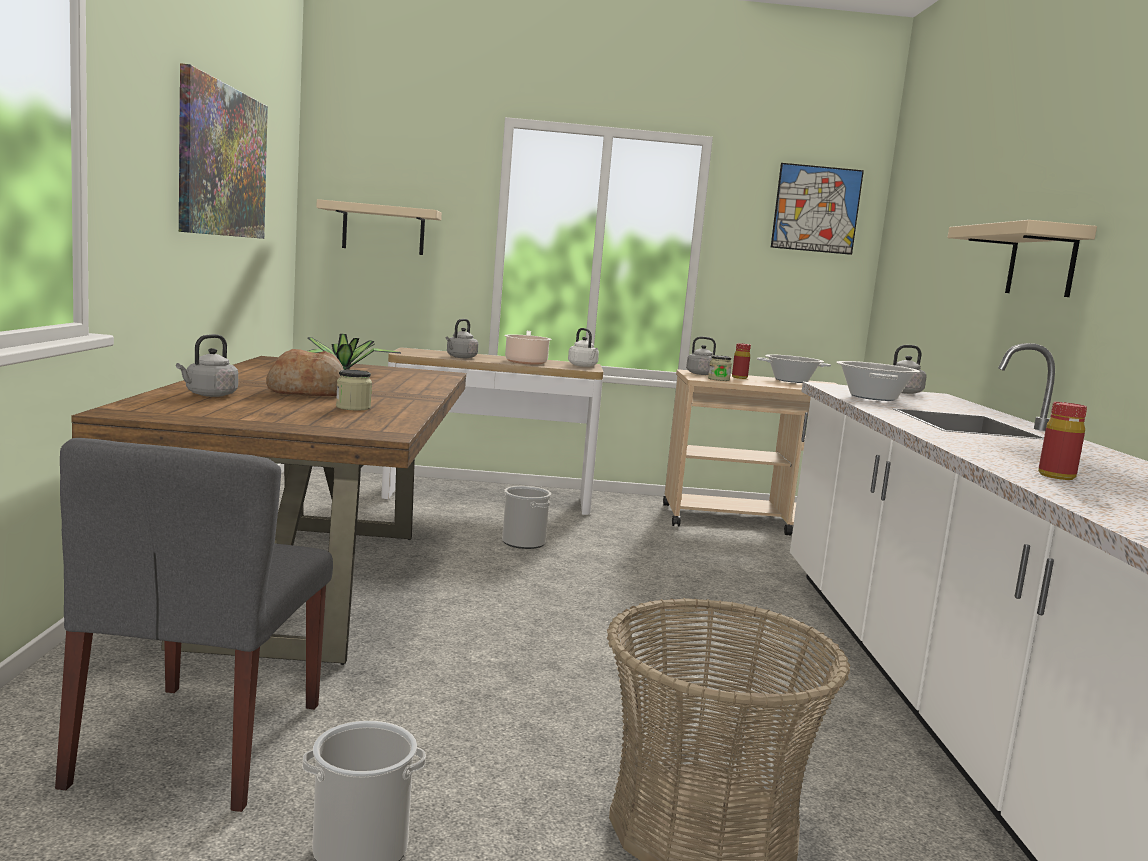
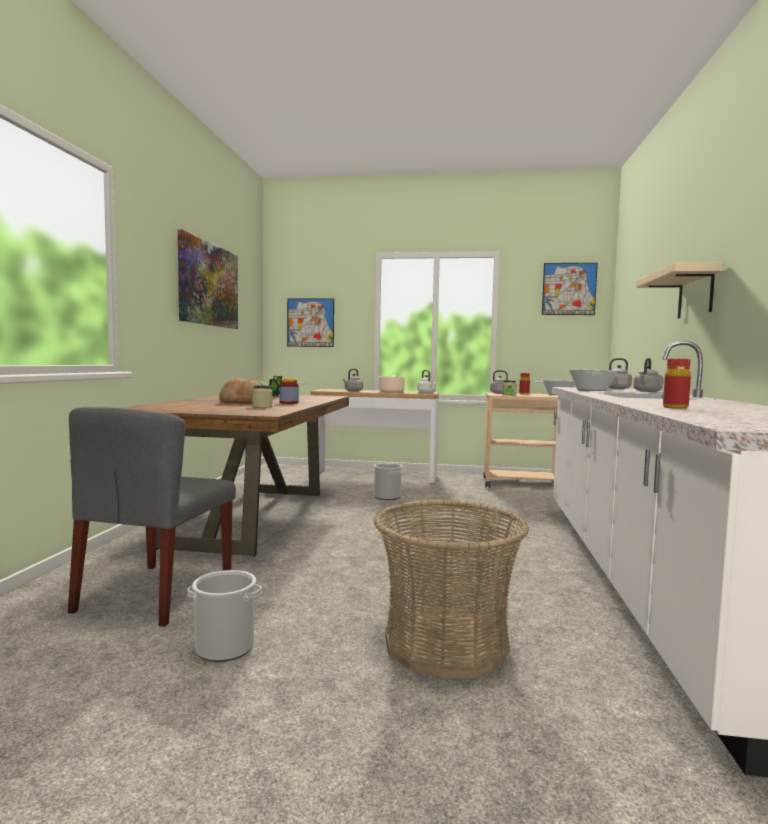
camera: 10 degrees right, 5 degrees down
(209, 395) = (184, 404): grey kettle -> grey kettle (647, 391)
(383, 229) = (310, 322): beige shelf -> picture
(387, 396) = (289, 403): none -> jar

